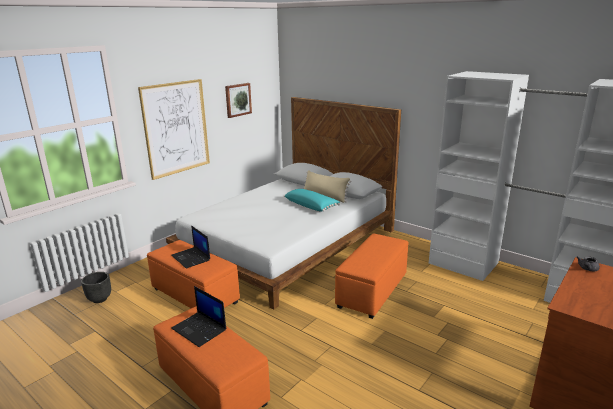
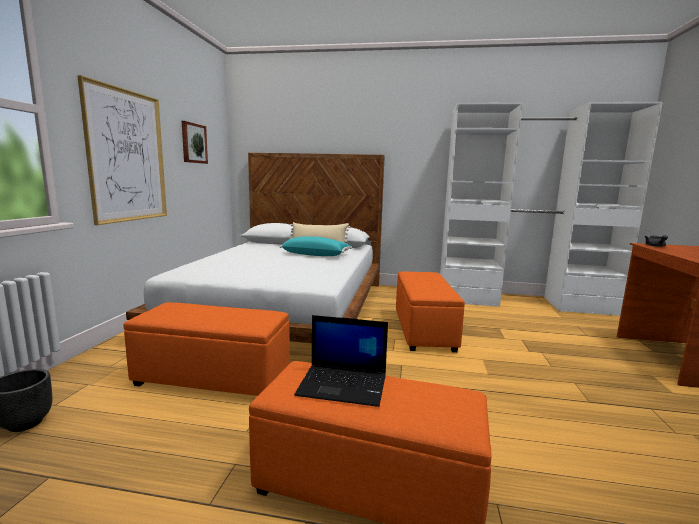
camera: 30 degrees left, 10 degrees down
(191, 258) = (213, 314): laptop -> none

